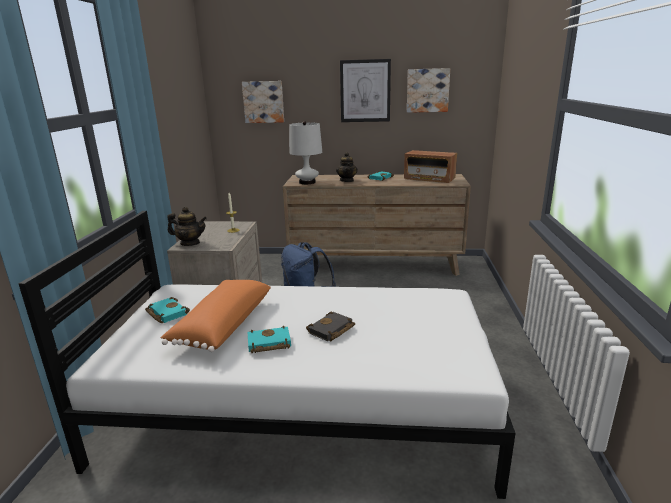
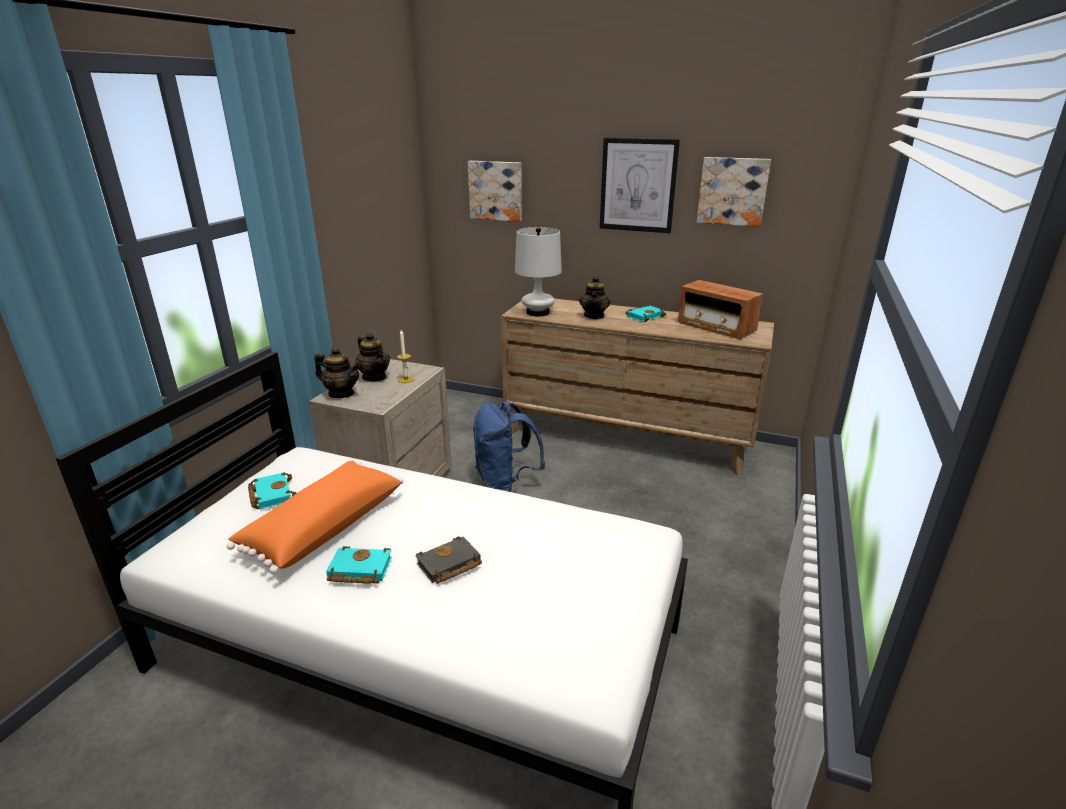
camera: 15 degrees right, 5 degrees up
(208, 232) = (374, 377): none -> teapot

